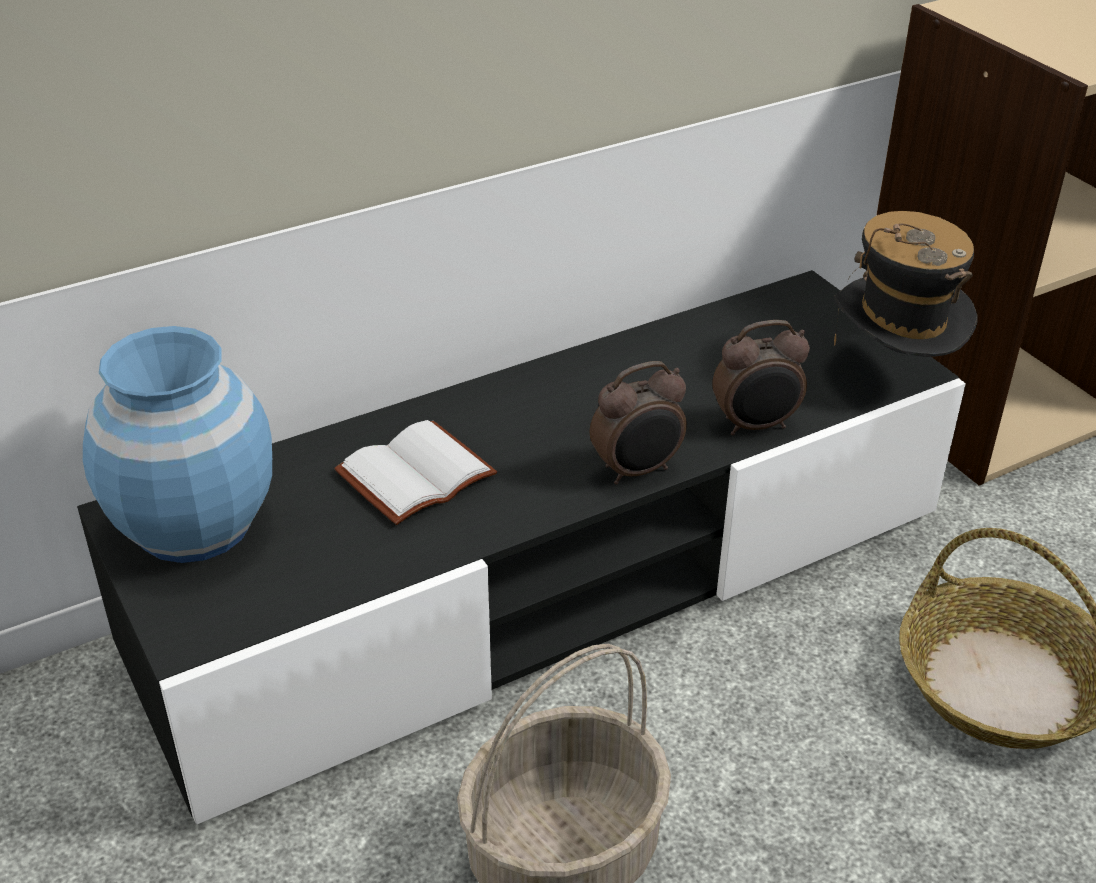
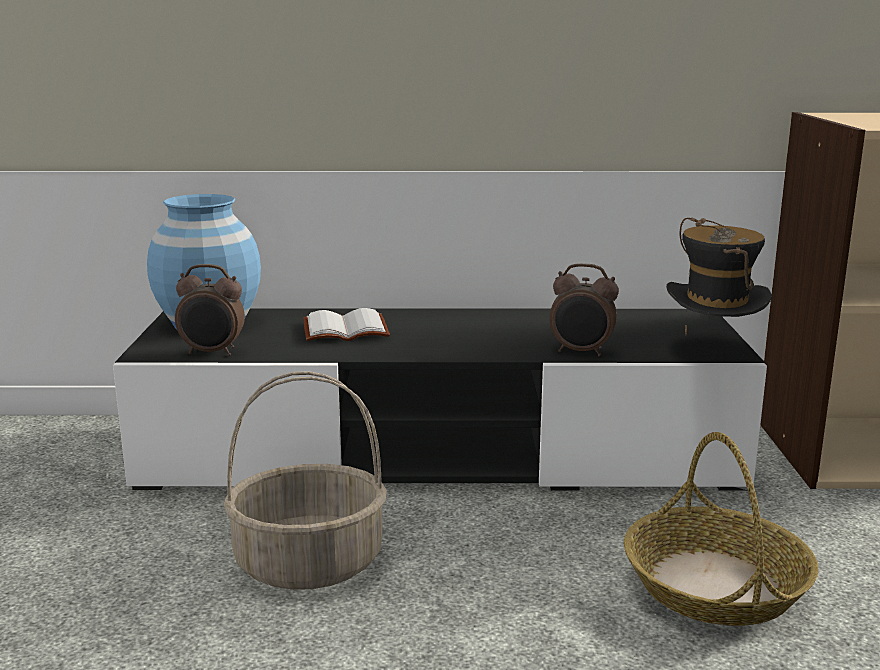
camera: 30 degrees right, 20 degrees down
(637, 471) = (477, 352): alarm clock -> alarm clock (212, 353)

